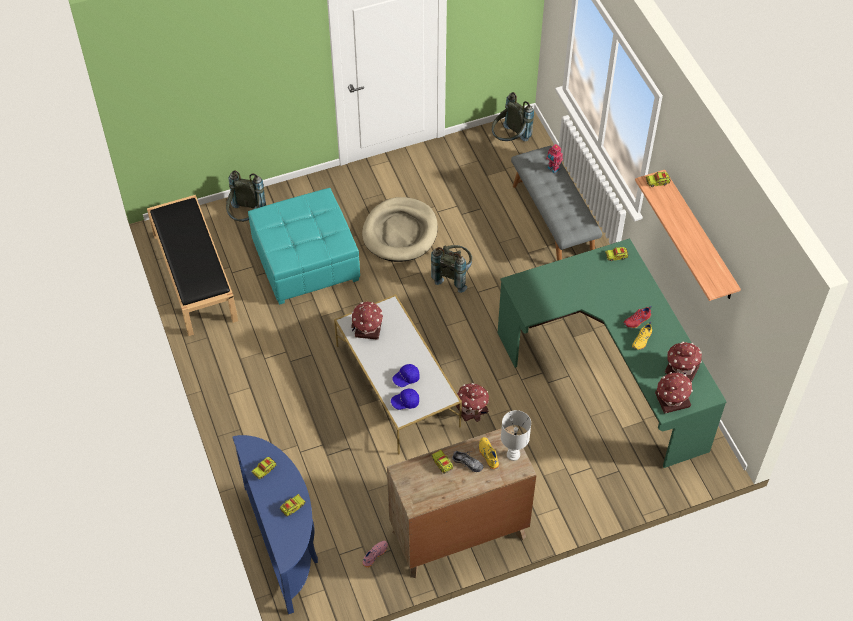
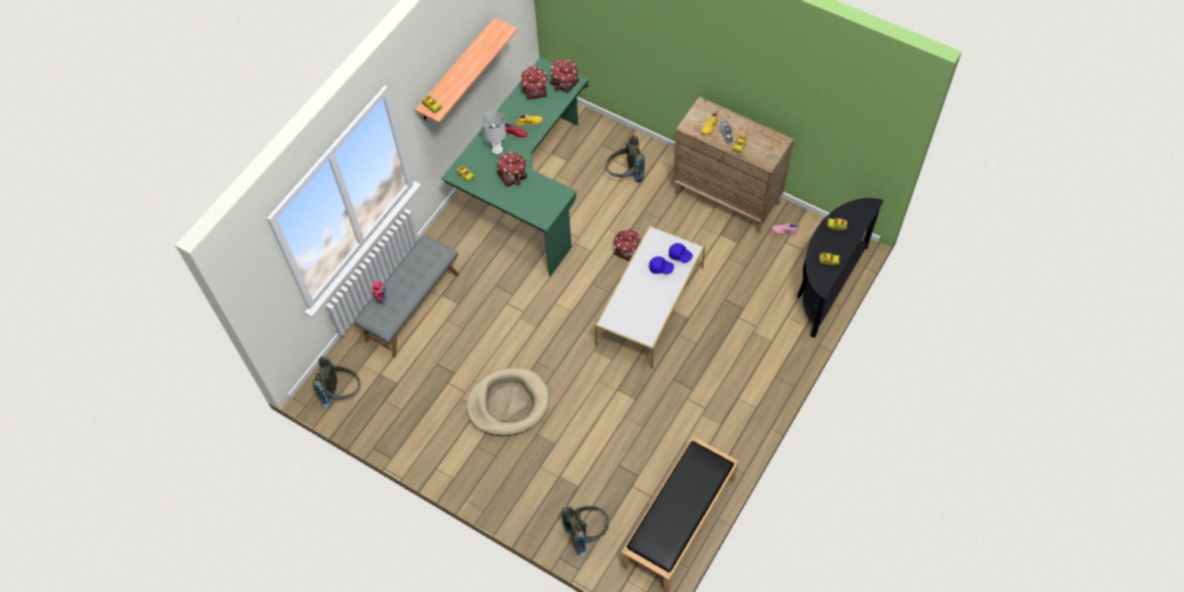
camera: 125 degrees left, 5 degrees up
(285, 543) = (826, 285): blue console table -> black console table
(306, 261) = (593, 450): turquoise ottoman -> none
(368, 328) = (641, 321): toy house -> toy house (513, 175)
(453, 275) = (521, 338): grey backpack -> grey backpack (625, 175)
(514, 454) = (696, 115): white table lamp -> white table lamp (497, 149)

